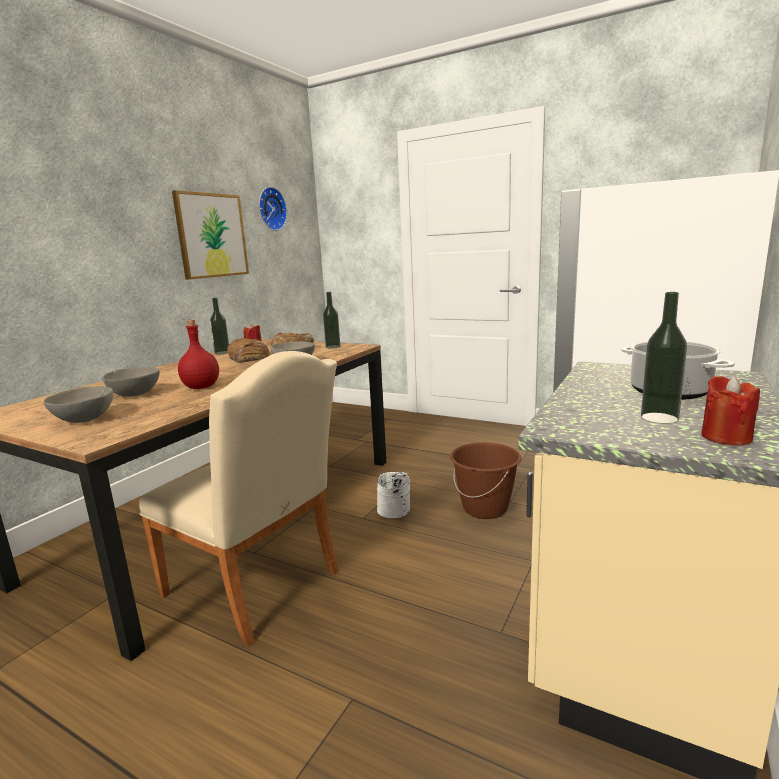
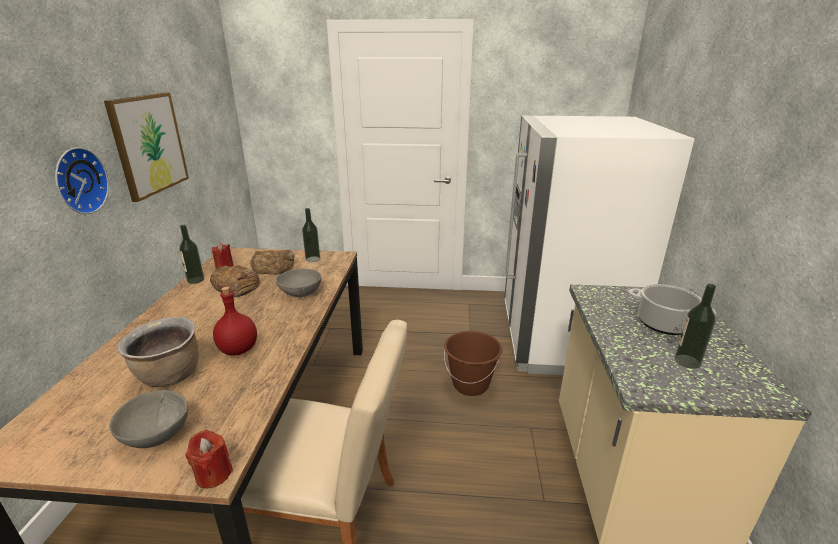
camera: 25 degrees left, 10 degrees up
(134, 395) = (170, 376): grey bowl -> brown cooking pot
(270, 209) = (196, 100): wall clock -> wall clock (78, 181)
(395, 513) = (404, 406): white bucket -> none
(726, 437) = (740, 379): red candle -> red candle (213, 474)

